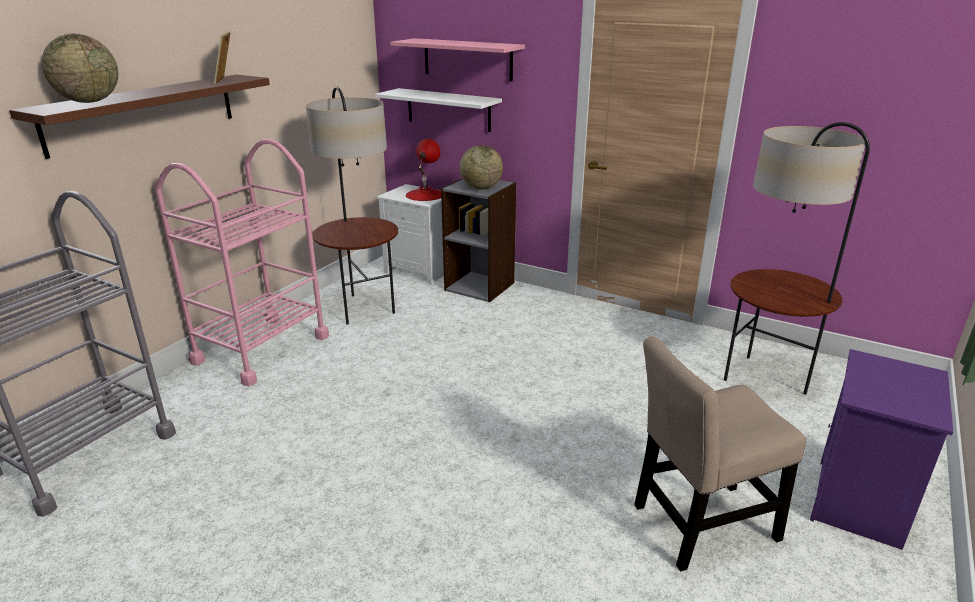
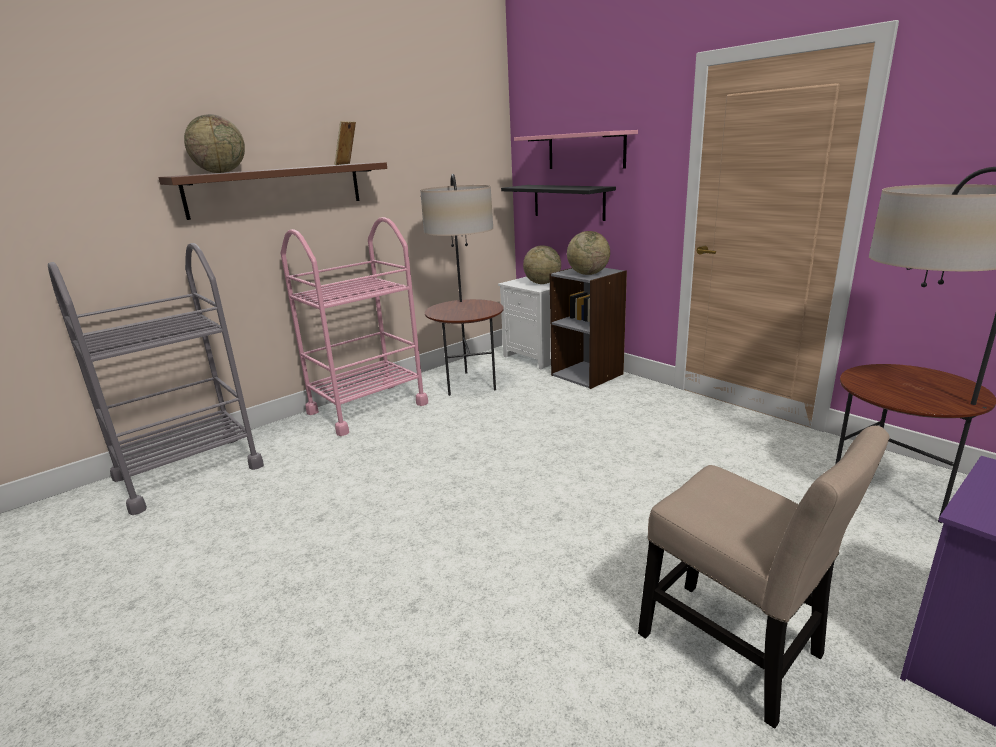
camera: 20 degrees right, 5 degrees down
(424, 195) = (542, 283): red table lamp -> globe
(448, 109) = (568, 202): white shelf -> black shelf
(699, 525) = (736, 651): beige chair -> beige chair turned 135 degrees counterclockwise

